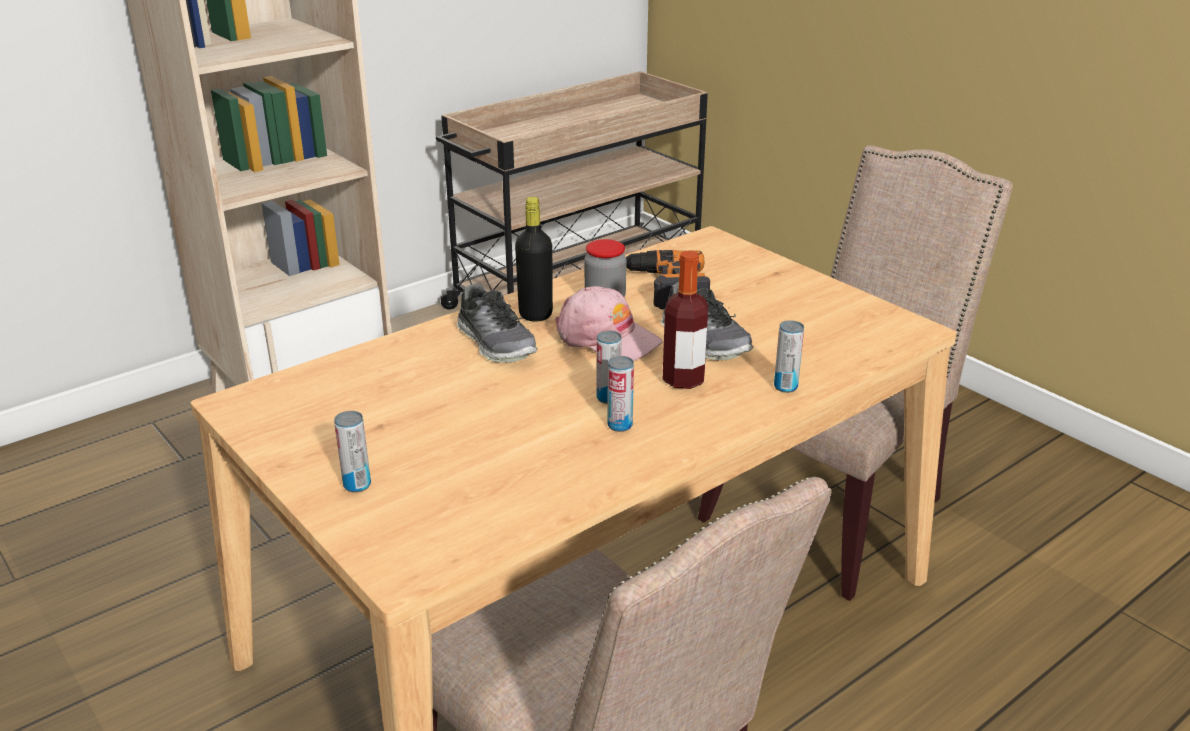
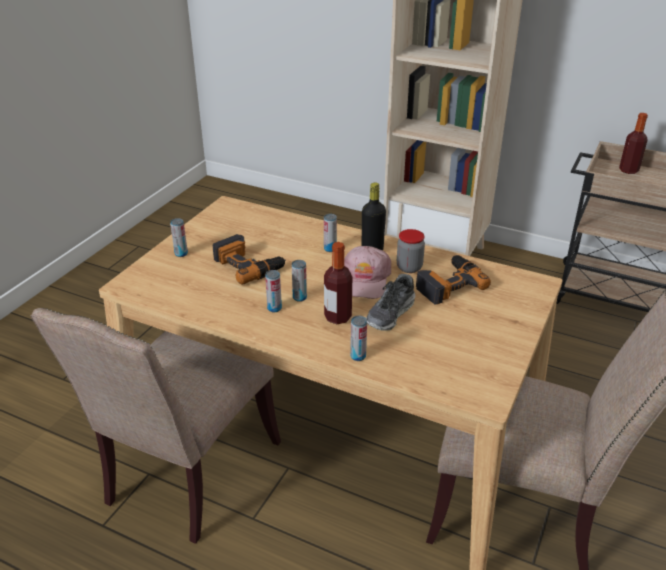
camera: 65 degrees right, 5 degrees up
(470, 422) = (248, 265): none -> power drill
(496, 343) = (330, 249): shoe -> can
(498, 135) = (628, 170): none -> bottle

